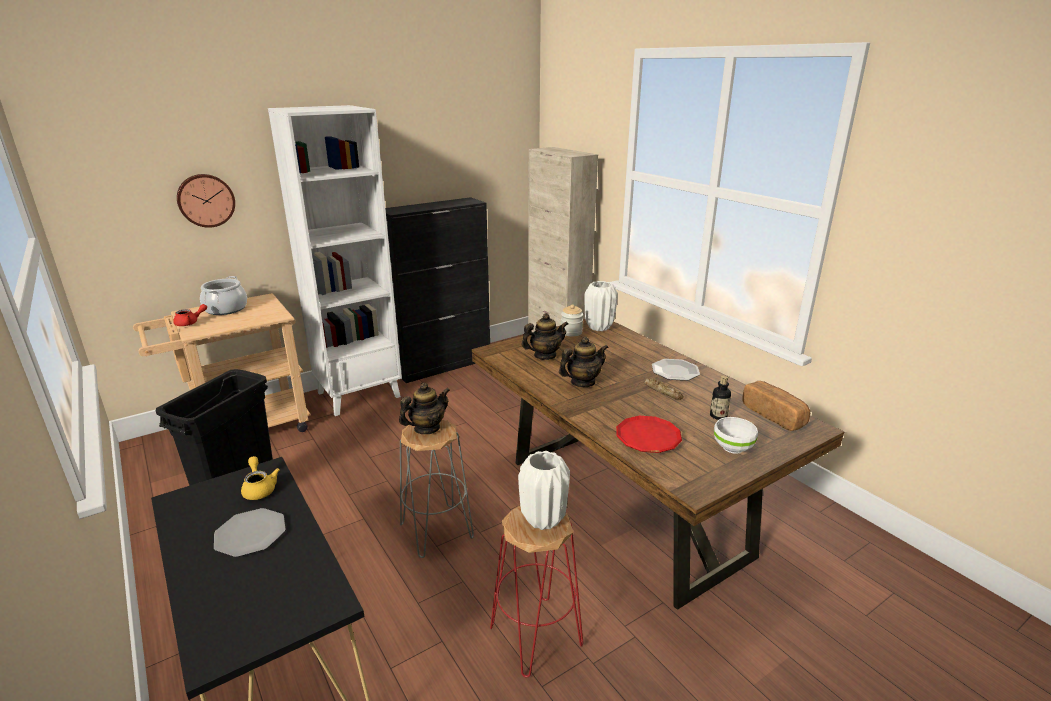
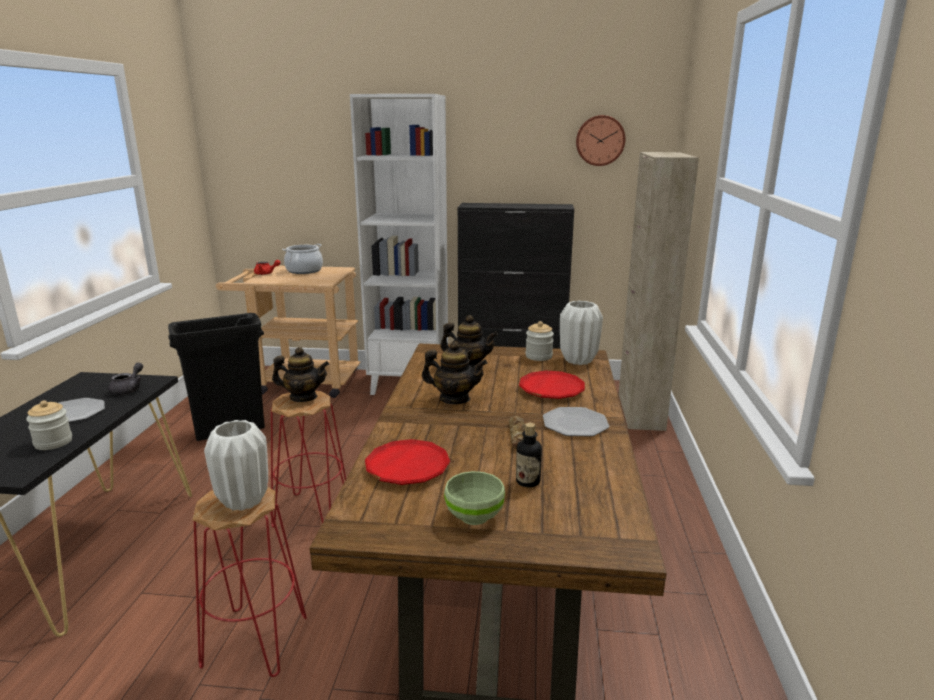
camera: 40 degrees right, 5 degrees down
(206, 200) = (311, 175): wall clock -> wall clock (600, 140)
(259, 488) = (129, 389): yellow teapot -> grey teapot
(298, 565) = (53, 442): none -> jar
(436, 530) = (312, 512): grey stool -> red stool
(622, 353) = (551, 389): none -> red plate
(733, 447) = (475, 517): white bowl -> green bowl
(774, 415) = (600, 511): bread -> none

